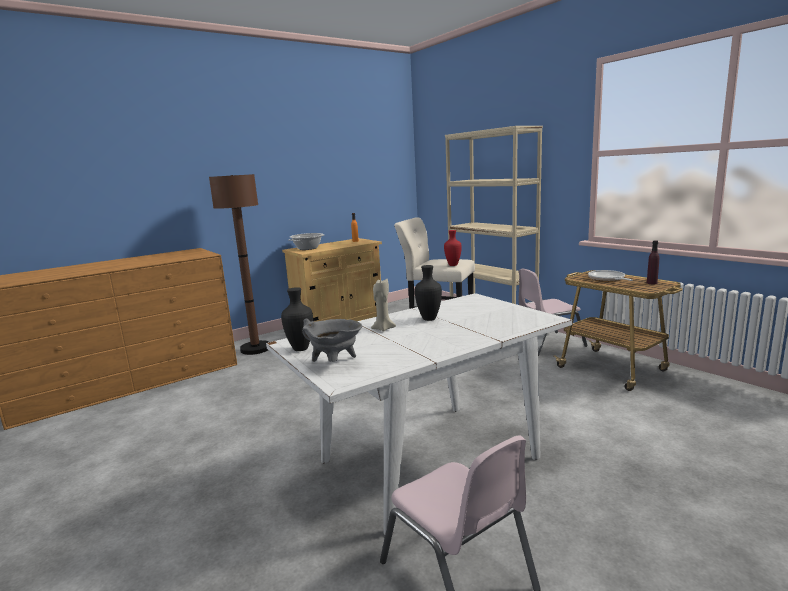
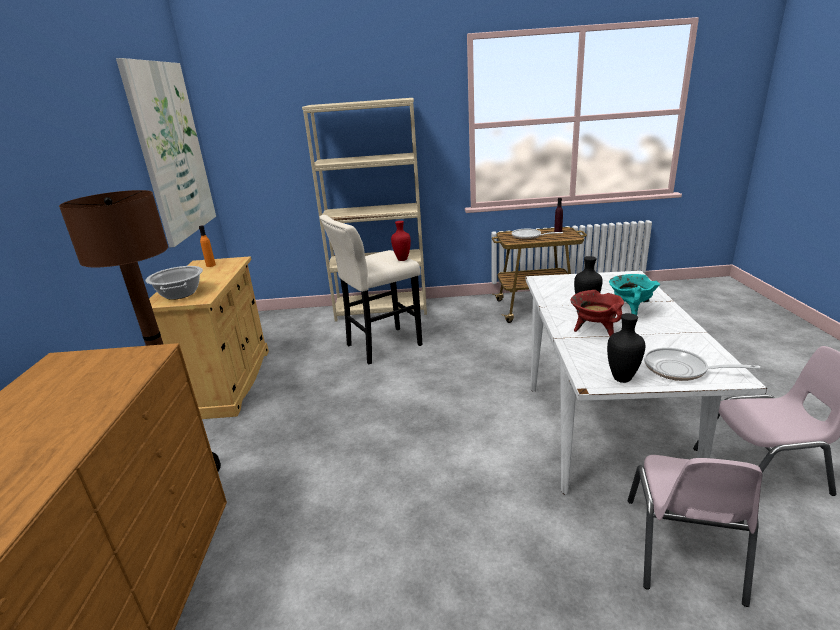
camera: 55 degrees left, 10 degrees up
(335, 363) = (681, 370): grey cooking pot -> frying pan
(368, 164) = (172, 151): none -> picture
(383, 329) = (594, 331): beige candle -> red cooking pot
(444, 331) = (630, 311): none -> turquoise cooking pot
(547, 343) = (461, 309): pink chair -> pink chair (682, 548)

